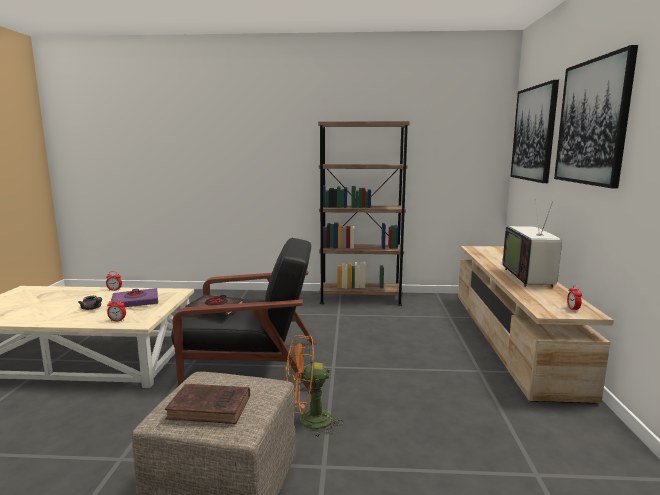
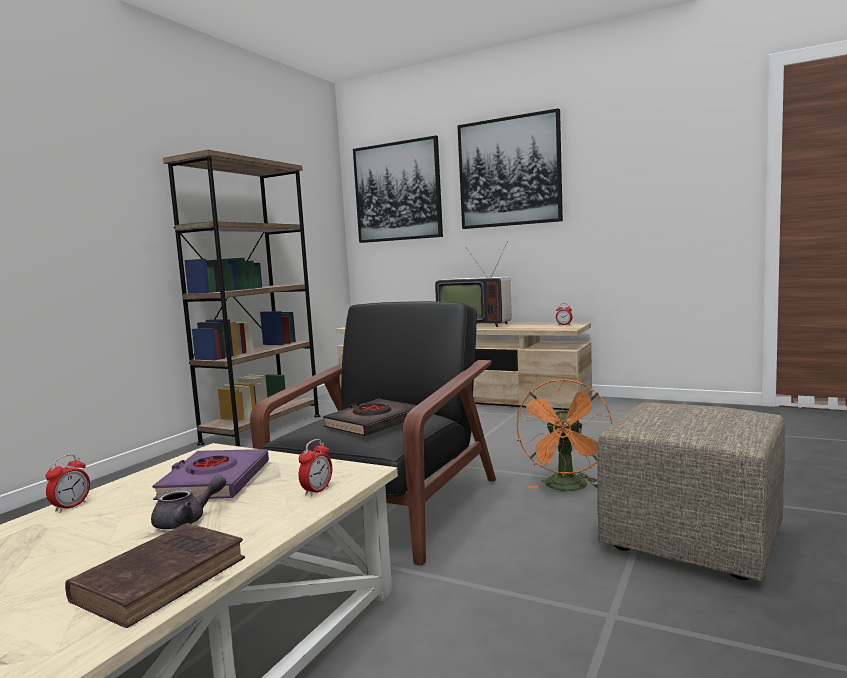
camera: 65 degrees left, 5 degrees down
(212, 408) = (717, 418): brown book -> brown book (165, 577)

